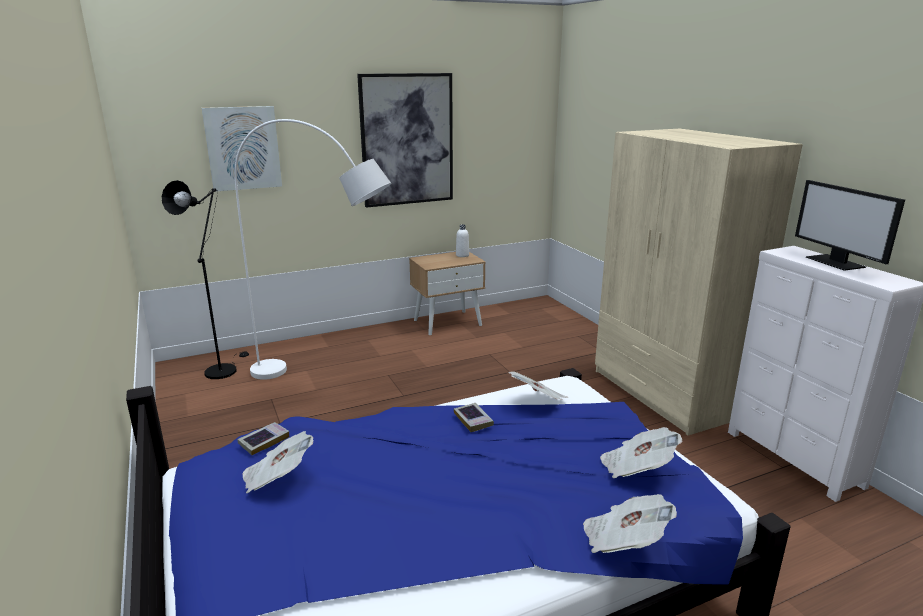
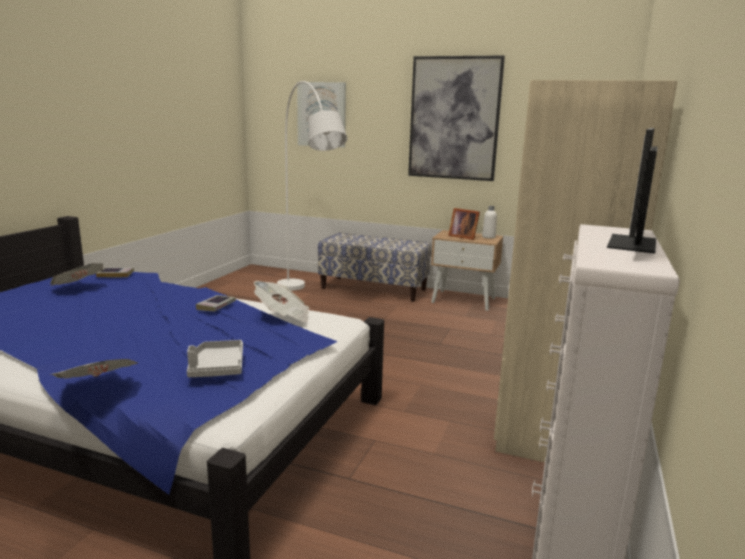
camera: 45 degrees right, 5 degrees down
(223, 369) = (272, 277): black floor lamp -> none
(355, 340) = (374, 289): none -> bench
(445, 261) = (462, 237): none -> picture frame
(636, 468) = (217, 367): newspaper -> grey tray

